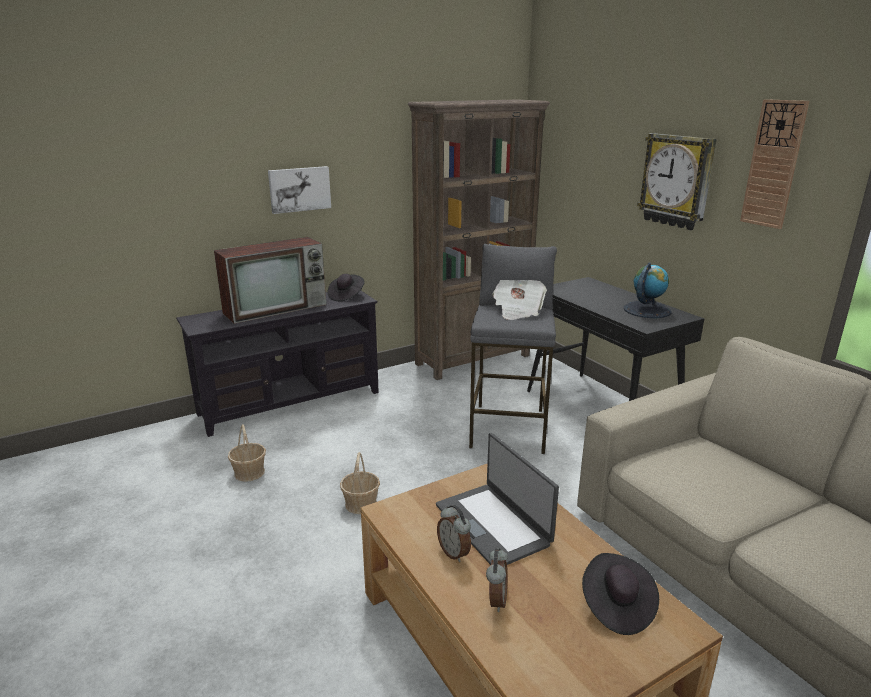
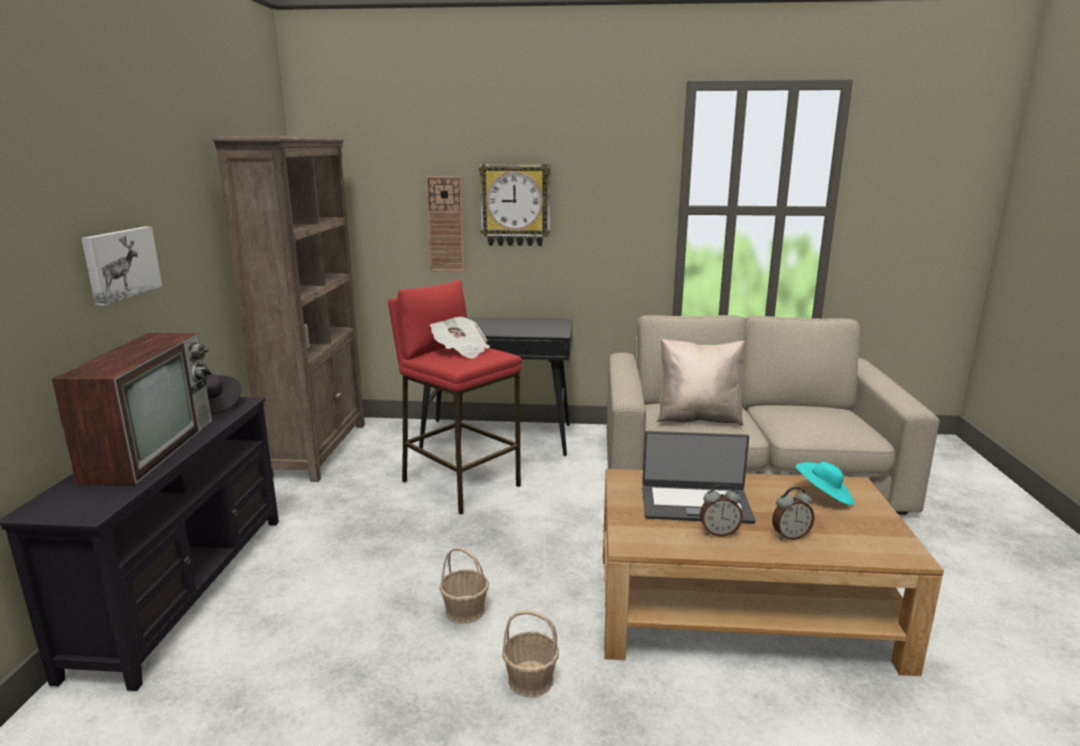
camera: 55 degrees left, 5 degrees down
(249, 472) = (288, 676): basket -> basket (530, 680)
(496, 600) = (790, 536): alarm clock -> alarm clock turned 120 degrees clockwise
(509, 428) = (460, 483): grey stool -> red stool
(616, 606) = (824, 496): black hat -> turquoise hat
(646, 310) = (530, 324): globe -> none
(695, 472) = (698, 418): none -> beige pillow
(773, 164) = (606, 180): wall clock -> wall clock (445, 224)

